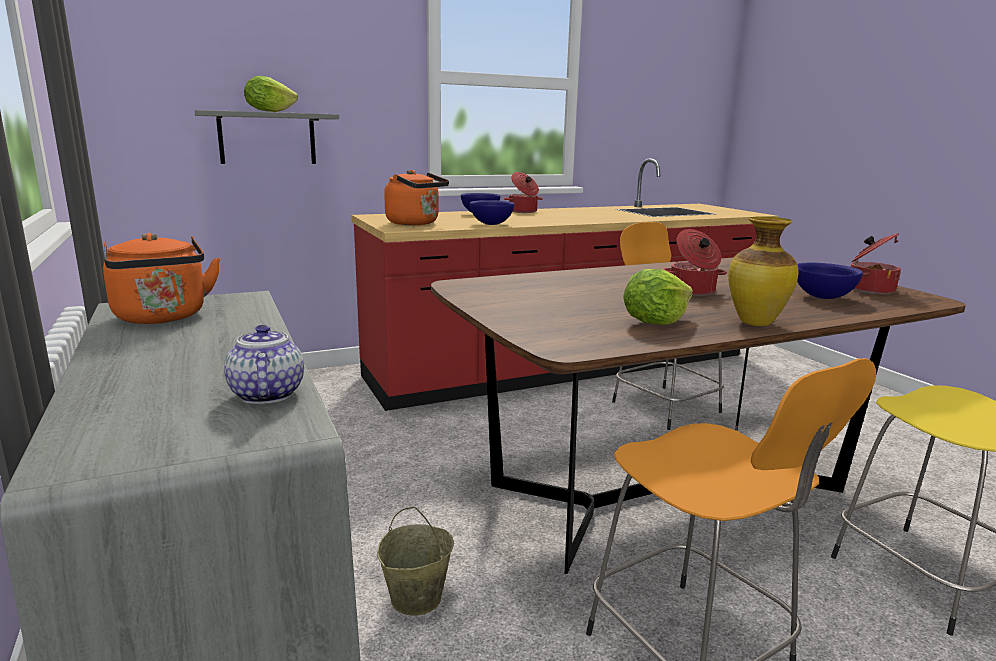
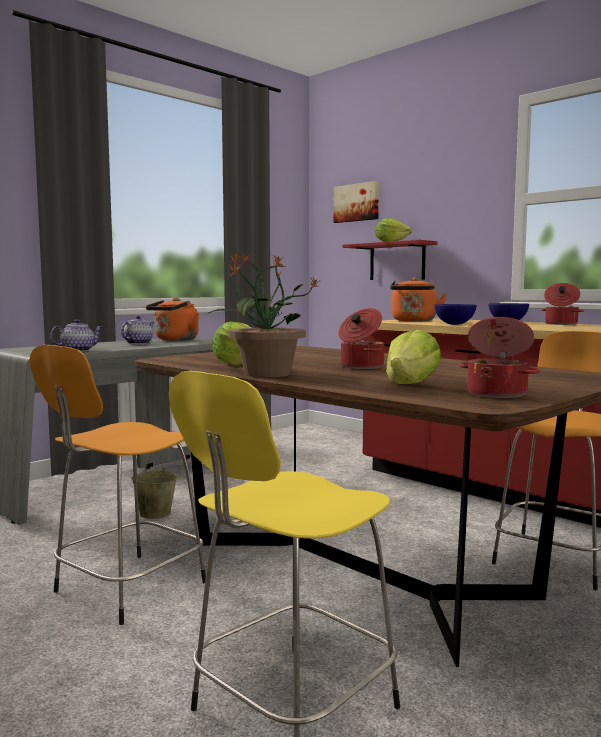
camera: 70 degrees right, 10 degrees down
(175, 40) = (357, 202): none -> picture
(188, 343) = (138, 343): none -> teapot
(267, 138) = (397, 261): grey shelf -> red shelf
(754, 323) = (265, 374): vase -> potted plant
(822, 297) = (411, 384): blue bowl -> lettuce

